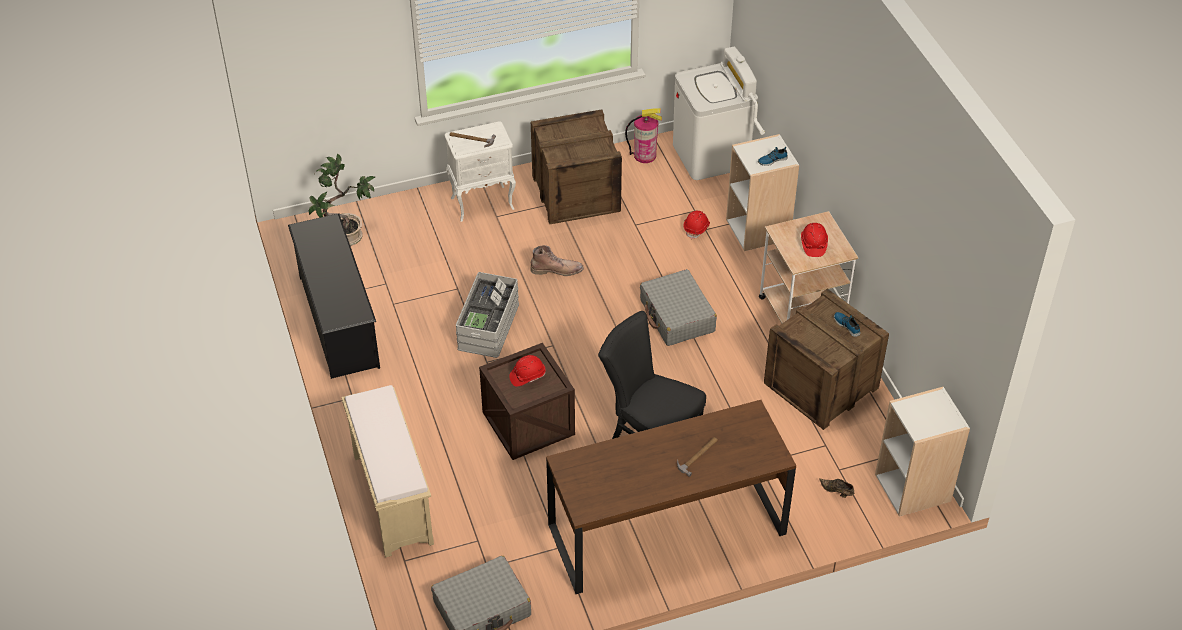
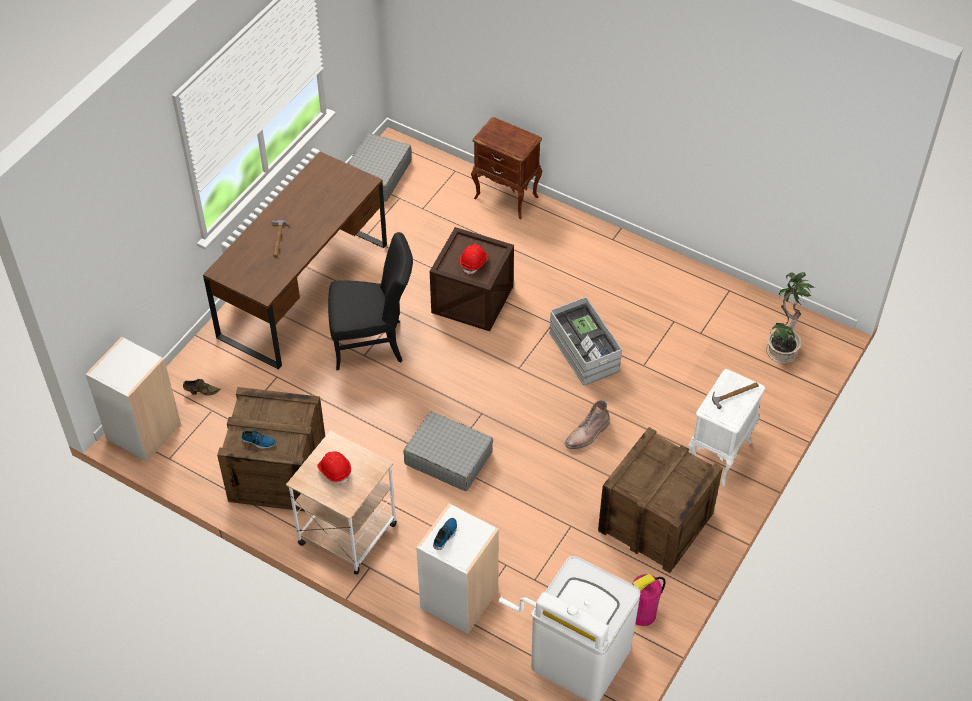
camera: 140 degrees right, 5 degrees up
(338, 321) = (694, 283): black shoe rack -> none
(391, 498) = (506, 198): beige bench -> brown nightstand
(696, 228) = (514, 560): red hard hat -> none

